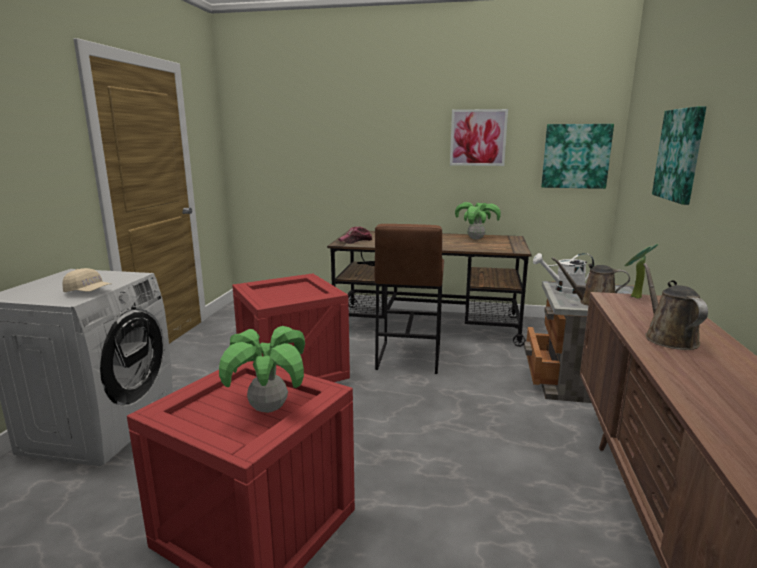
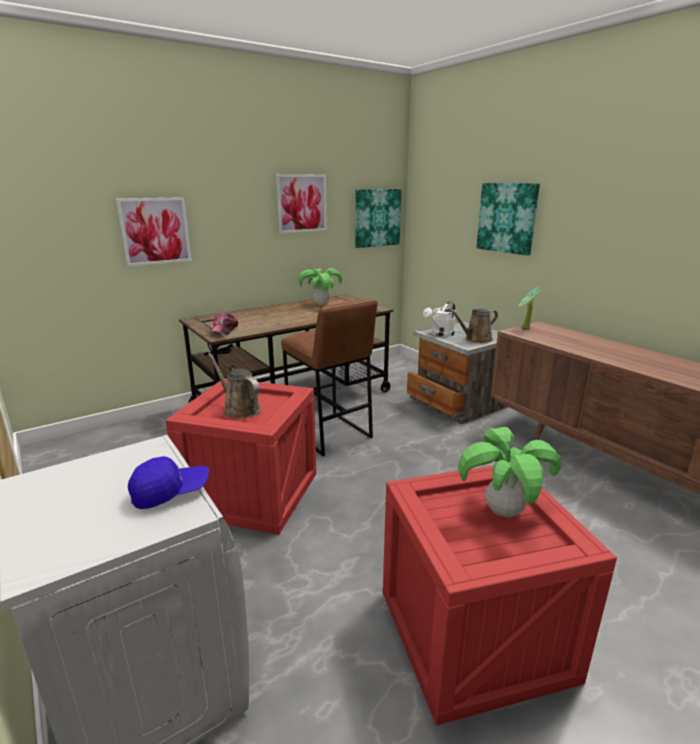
camera: 45 degrees left, 5 degrees up
(88, 292) = (170, 492): beige cap -> blue cap
(339, 156) = (155, 231): none -> picture
(668, 338) = (599, 350): brown watering can -> brown watering can (239, 409)

